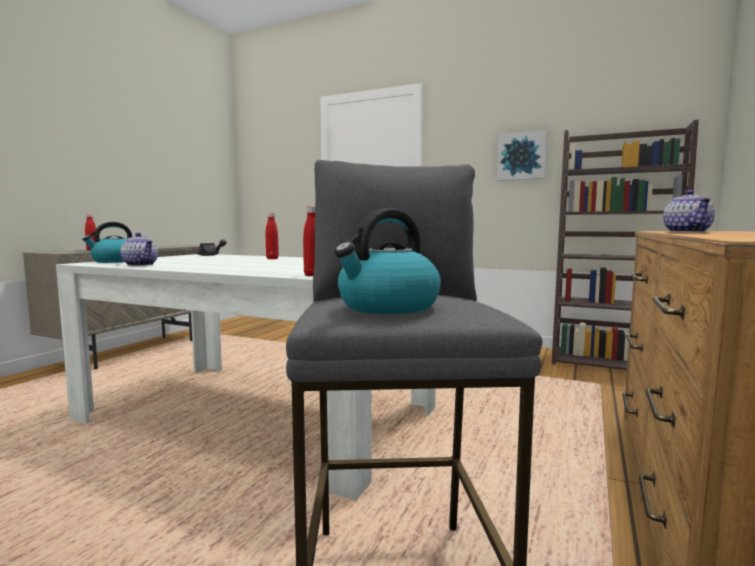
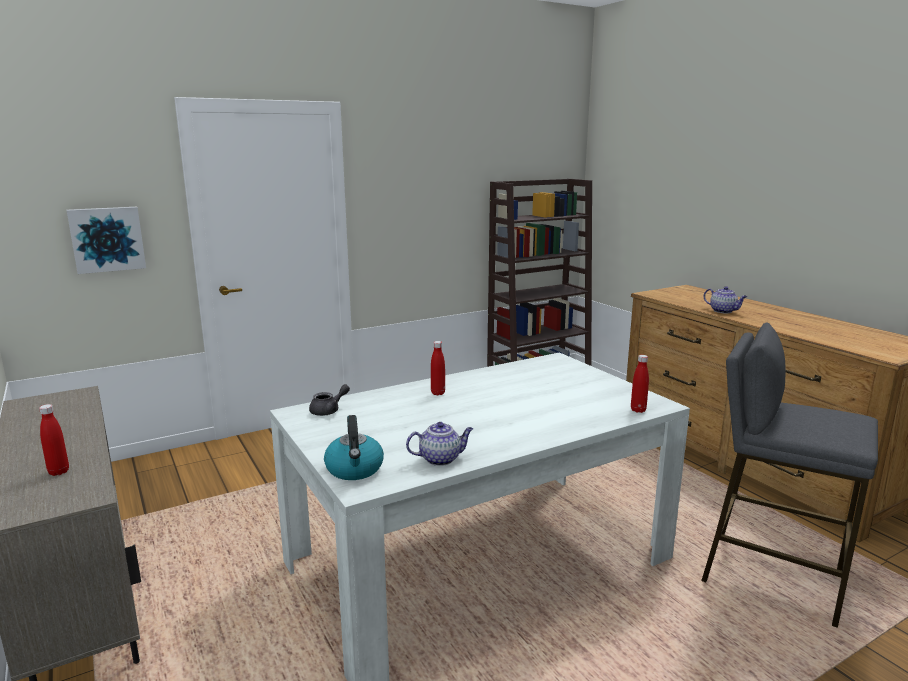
camera: 55 degrees left, 10 degrees up
(387, 307) = (838, 427): kettle -> none
(521, 156) = (451, 199): picture -> picture (107, 239)

